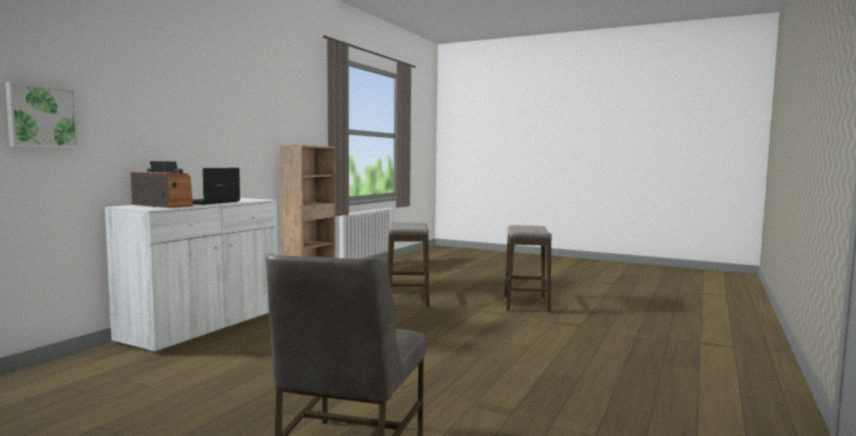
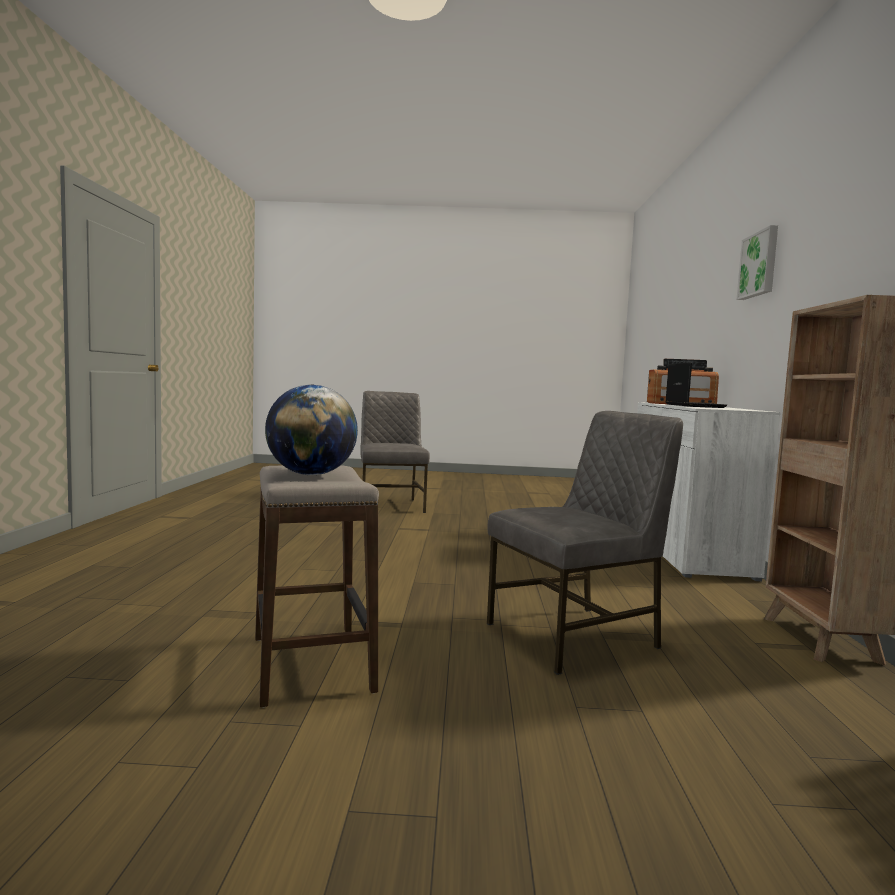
camera: 155 degrees right, 0 degrees up
(41, 117) = (693, 330): picture -> picture (760, 264)
(407, 299) = (575, 636): stool -> grey chair
(530, 229) = (311, 474): none -> globe

